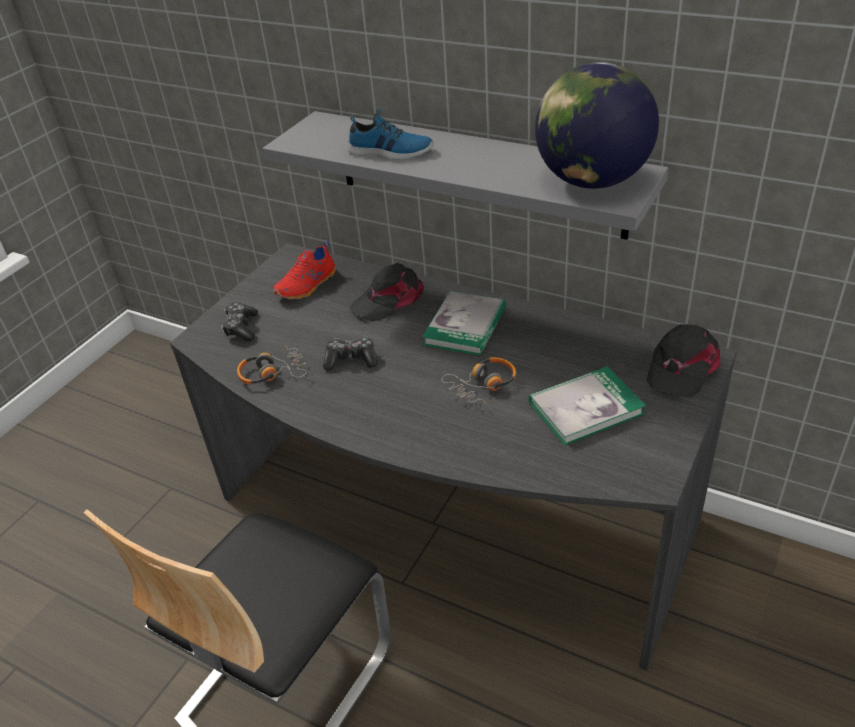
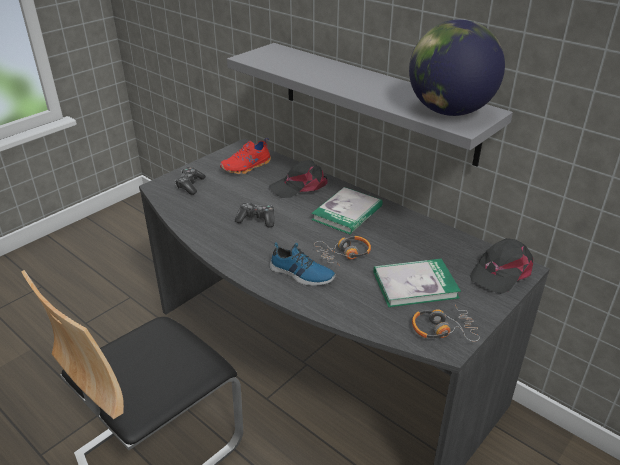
camera: 10 degrees right, 5 degrees down
(272, 372) = (199, 217): headphones -> headphones (443, 329)
(390, 152) = (312, 73): shoe -> shoe (301, 274)

